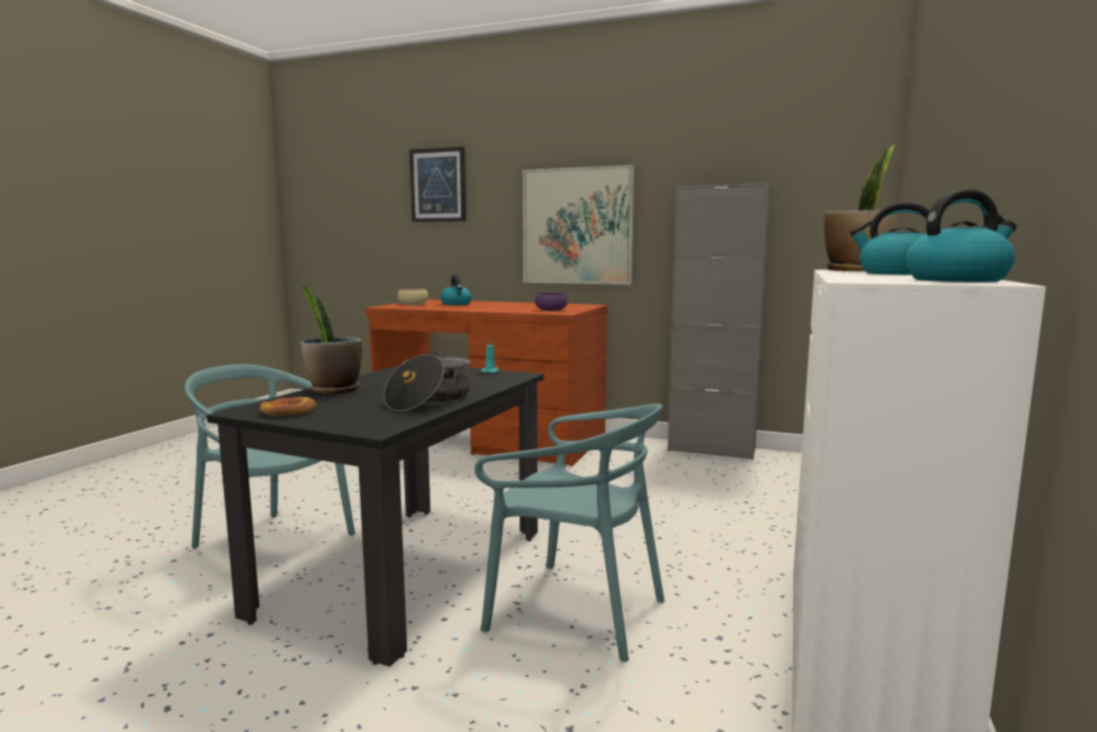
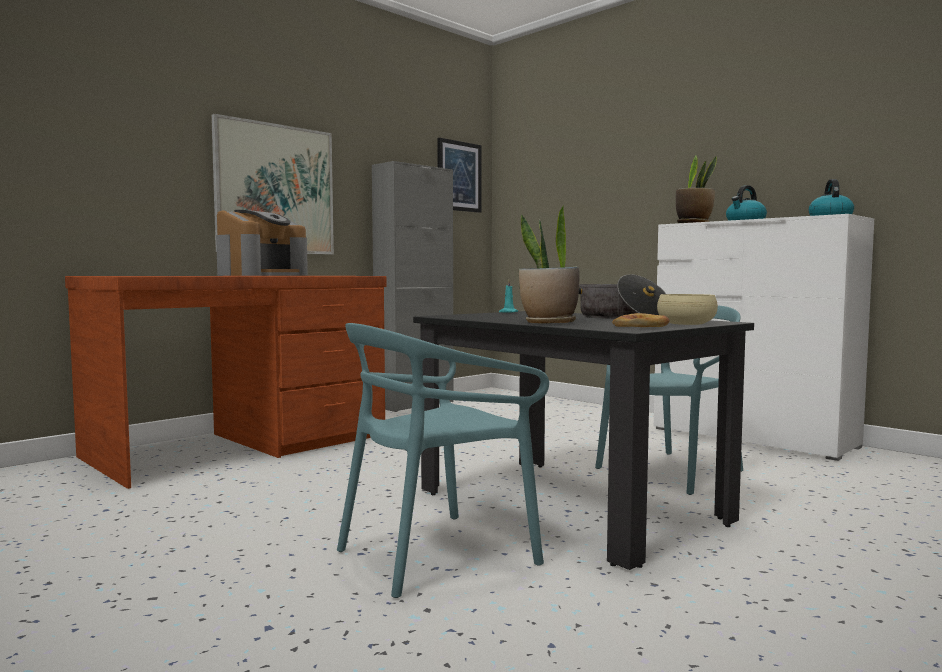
camera: 65 degrees left, 5 degrees down
(413, 304) = (142, 275): beige bowl -> beige bowl (686, 323)
(438, 185) = (79, 109): picture -> picture (459, 176)
(456, 304) = (182, 275): kettle -> none
(510, 306) = (262, 275): none -> coffee machine
(551, 310) = (331, 275): purple bowl -> none

